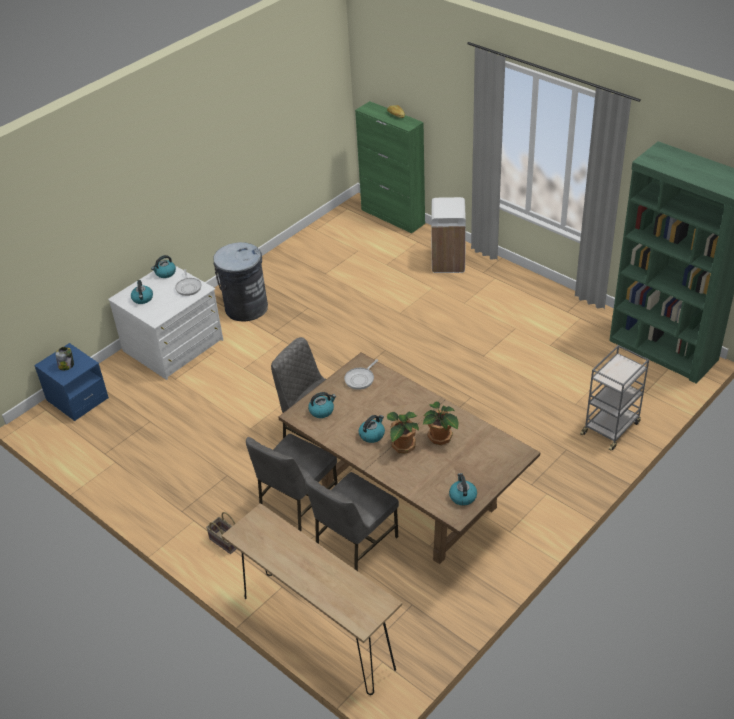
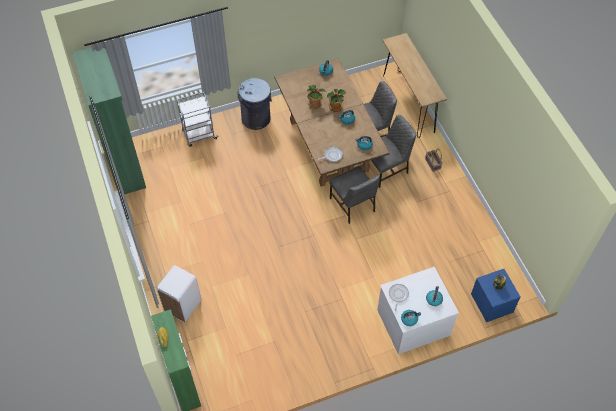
camera: 155 degrees left, 15 degrees up
(246, 307) = (348, 334): grey trash can -> grey trash can (256, 119)

